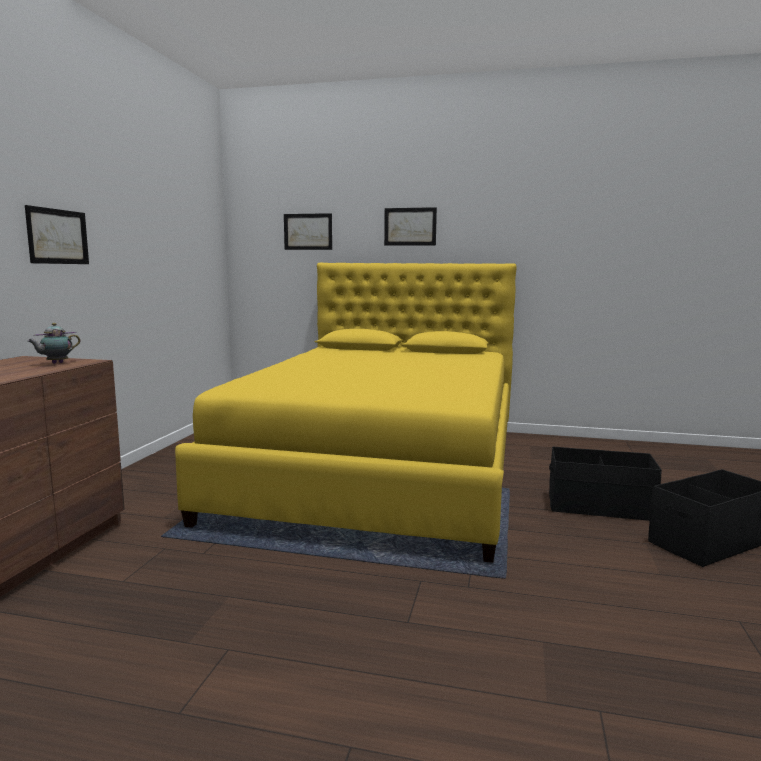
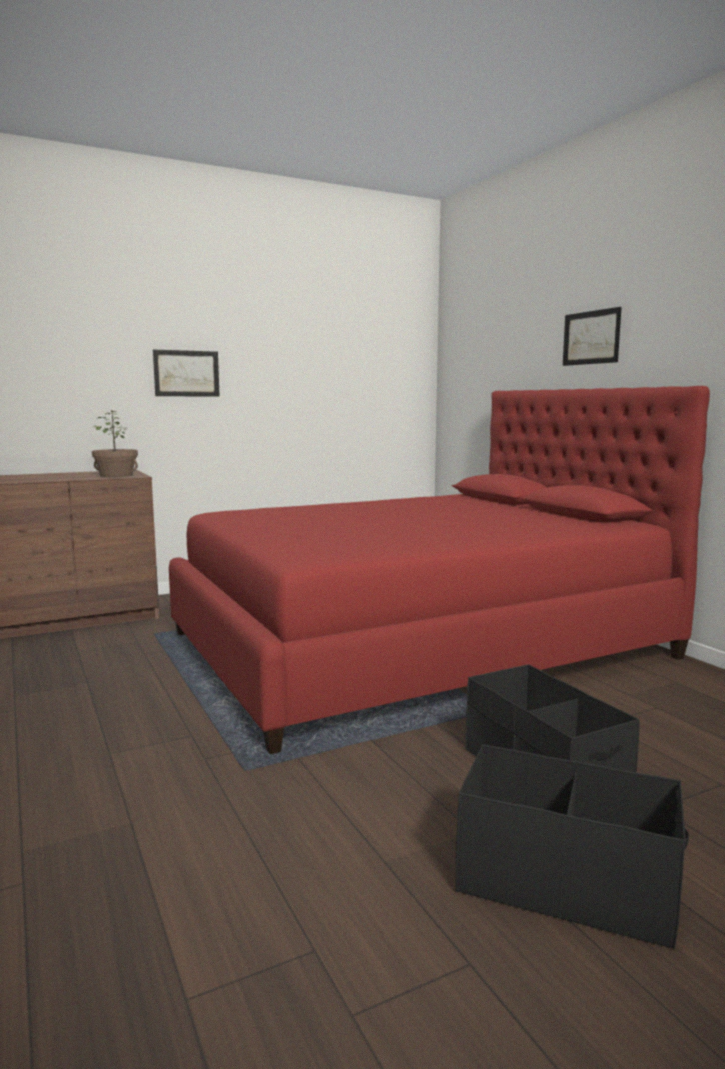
camera: 50 degrees right, 0 degrees up
(56, 363) = (116, 475): teapot -> potted plant
(308, 231) = (496, 353): picture -> none
(382, 469) = (419, 645): yellow bed -> red bed

